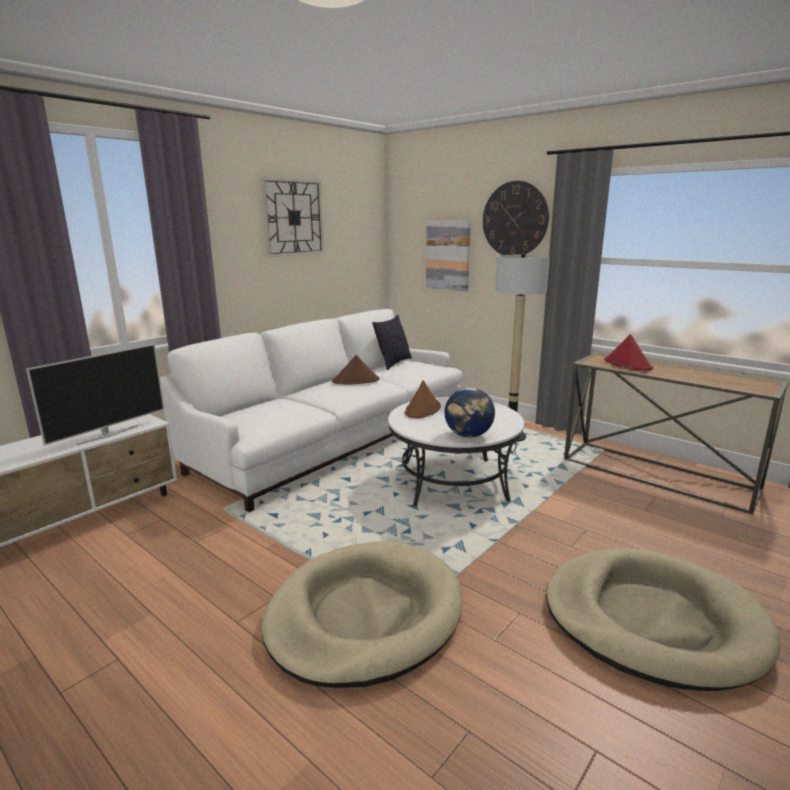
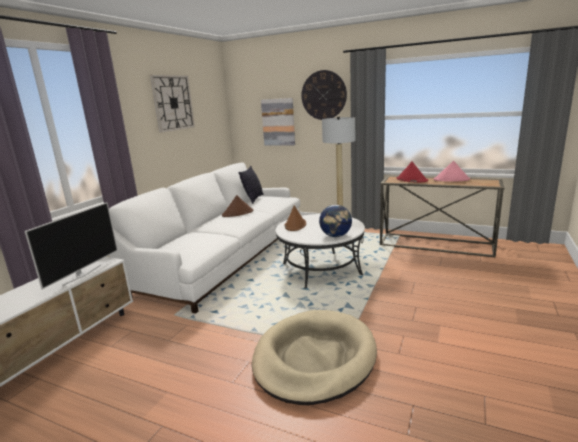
camera: 15 degrees left, 0 degrees up
(652, 620) = (475, 323): beige dog bed -> none
(695, 372) = (451, 180): none -> pink hat

